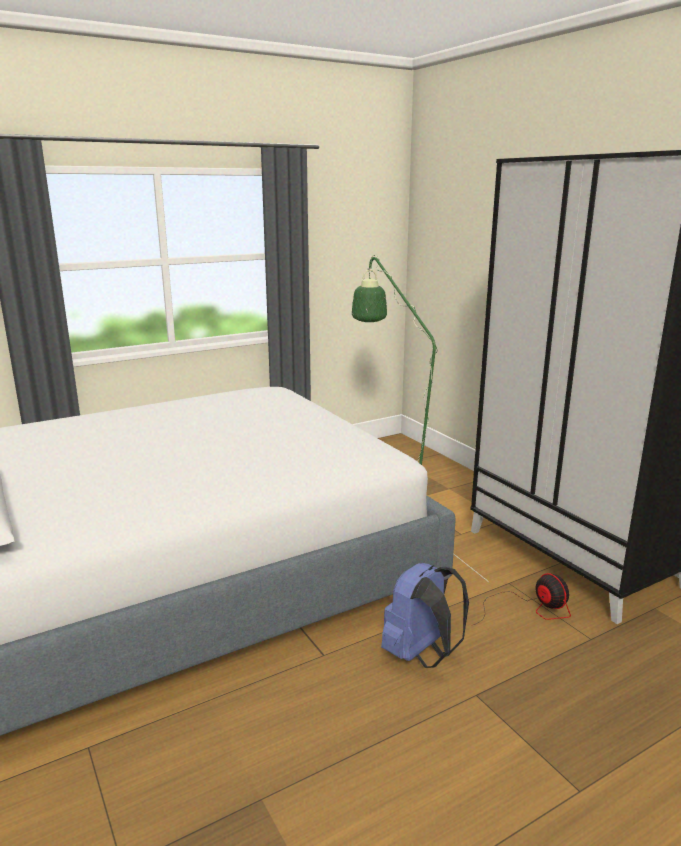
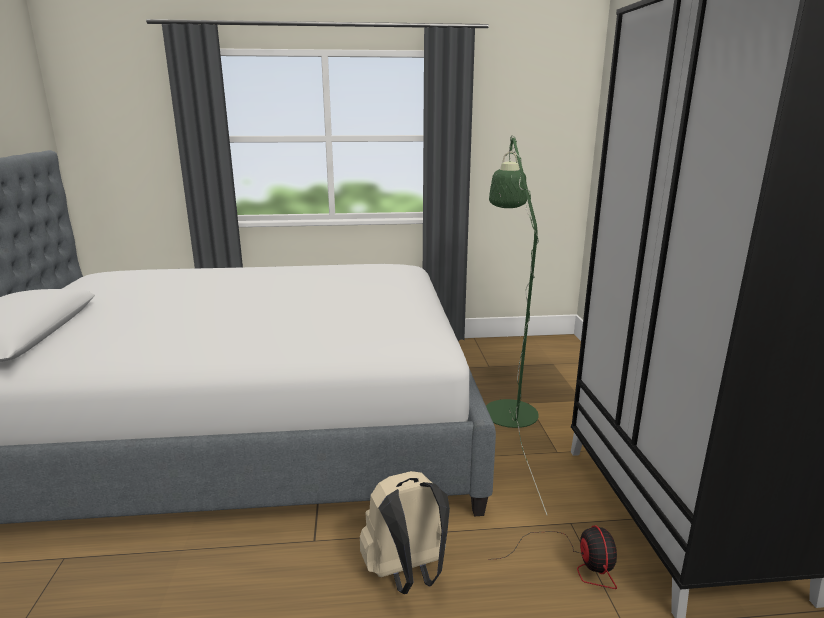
camera: 25 degrees right, 0 degrees up
(421, 654) = (407, 574): blue backpack -> beige backpack

